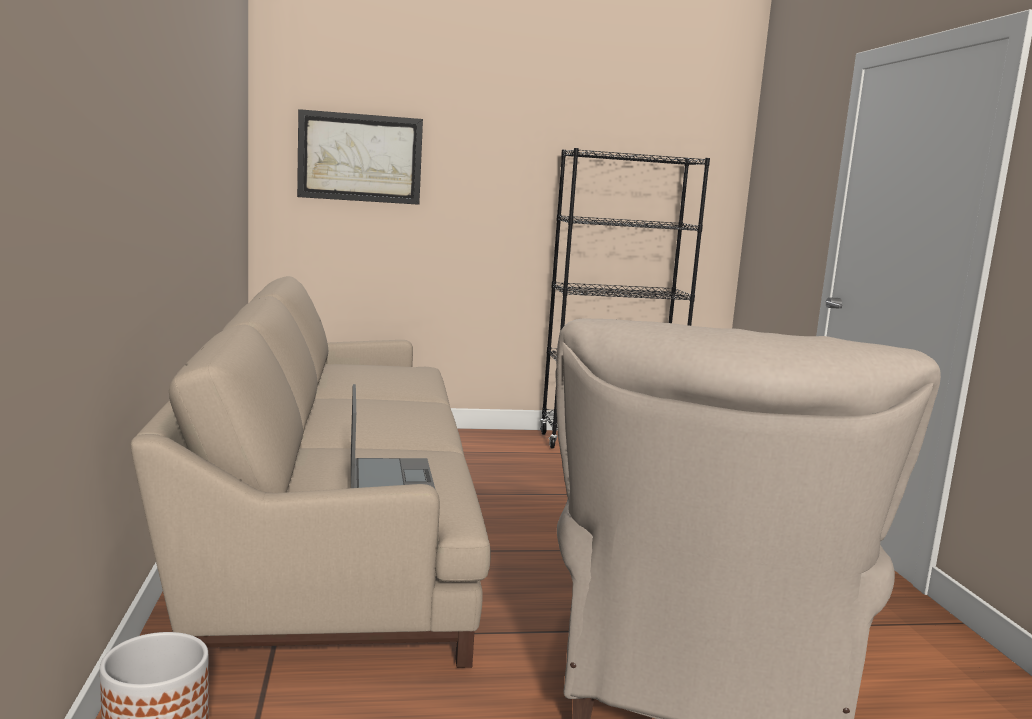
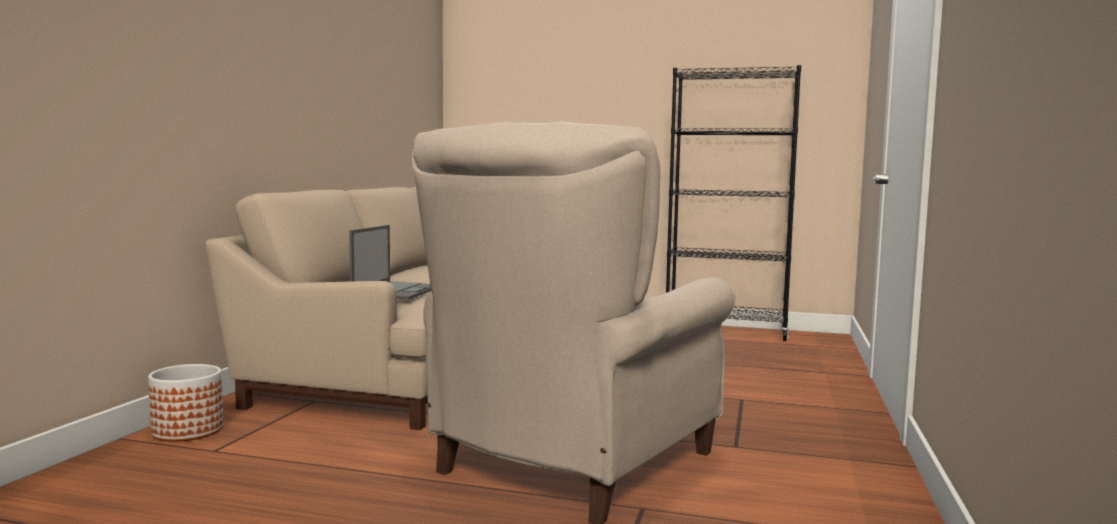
camera: 25 degrees right, 5 degrees down
(360, 158) = (520, 96): picture -> none

